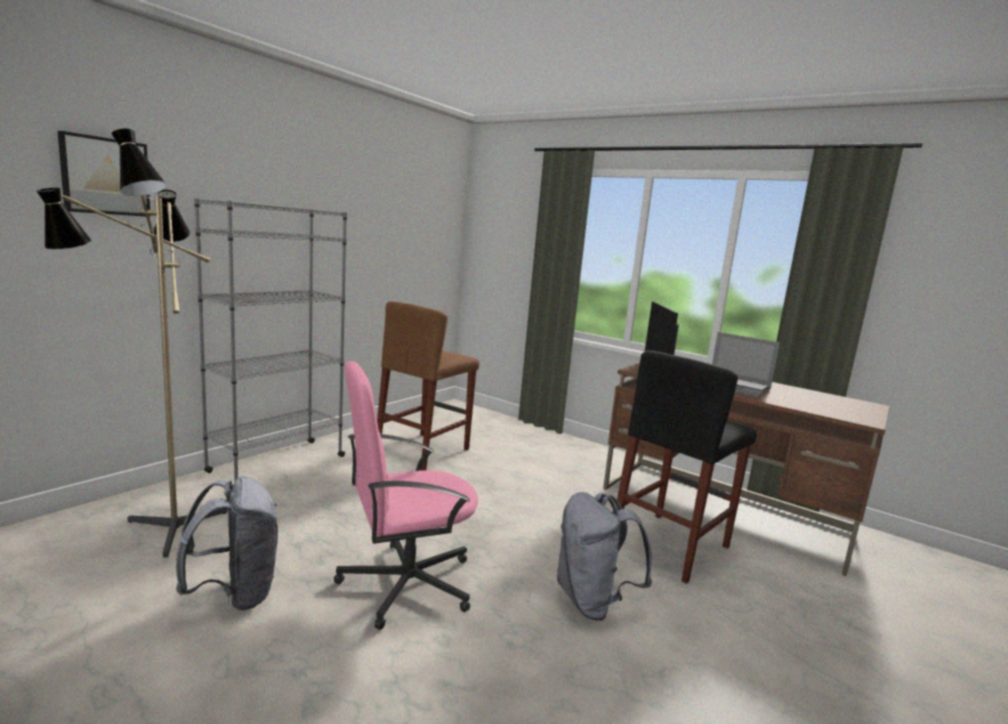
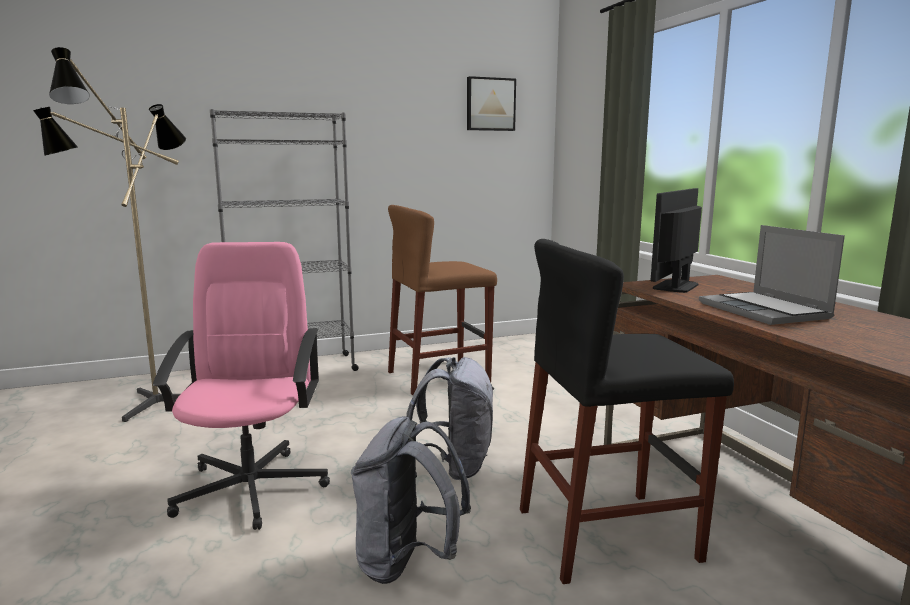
camera: 35 degrees right, 0 degrees up
(105, 176) = (137, 101): picture -> picture (490, 104)
(235, 594) = (126, 459): grey backpack -> grey backpack (454, 466)
(405, 583) = (252, 487): pink office chair -> pink office chair turned 75 degrees clockwise

